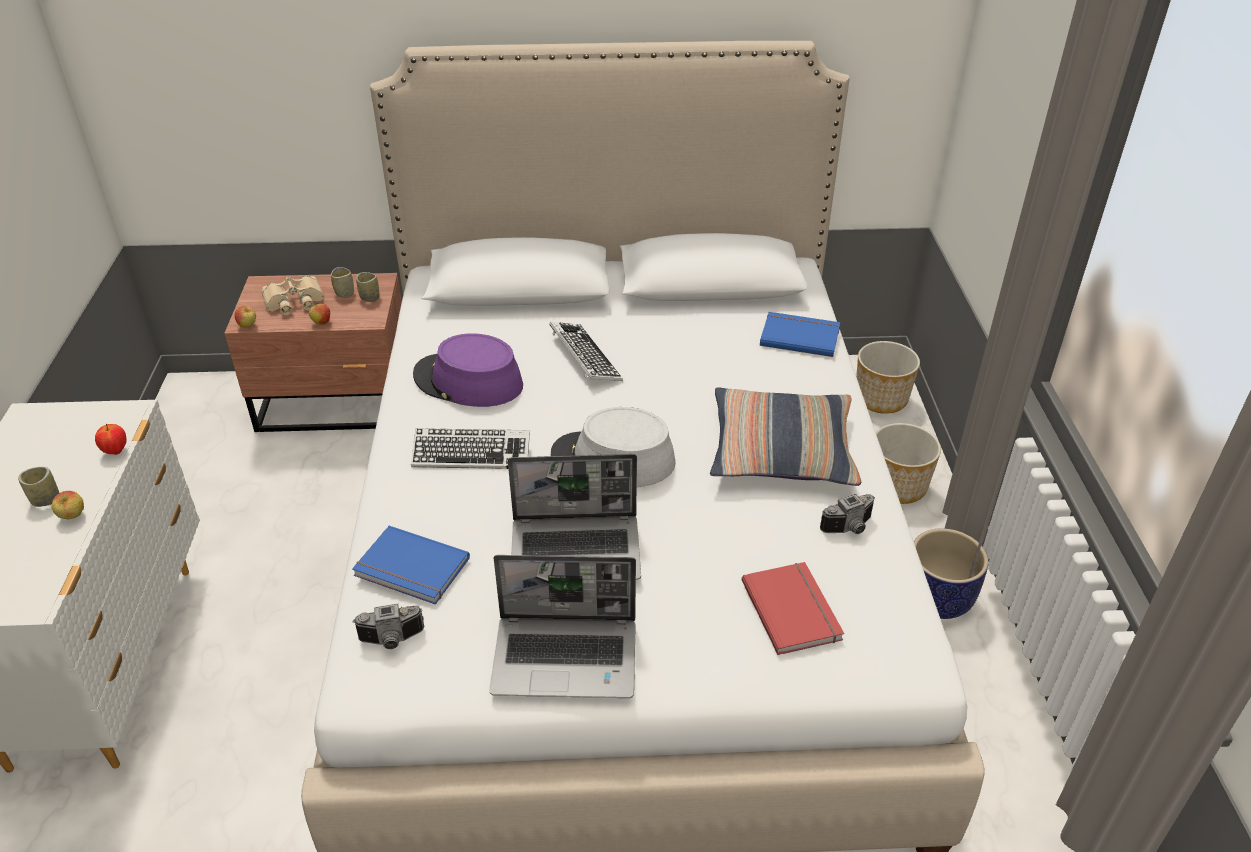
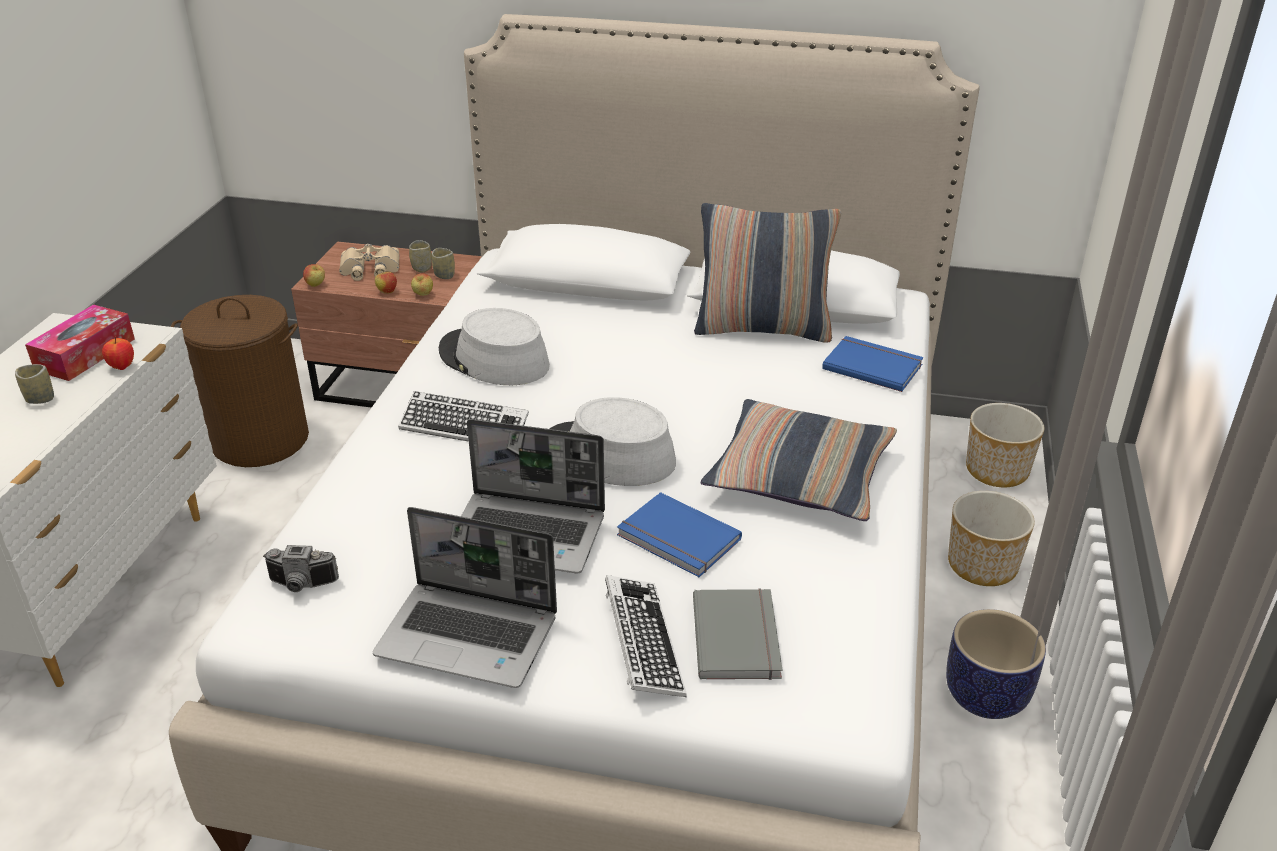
camera: 15 degrees right, 5 degrees down
(70, 444) = (85, 354): none -> tissue box
(73, 516) = (56, 417): apple -> apple (423, 295)
(216, 481) = (259, 440): none -> brown laundry basket
(411, 569) = (351, 523): blue book -> blue book (677, 539)
(468, 381) = (493, 359): purple hat -> grey hat
(584, 357) = (625, 354): keyboard -> keyboard (642, 643)
(693, 314) = (763, 328): none -> pillow
(793, 609) = (739, 637): red book -> grey book
(850, 528) = (843, 567): camera -> none

